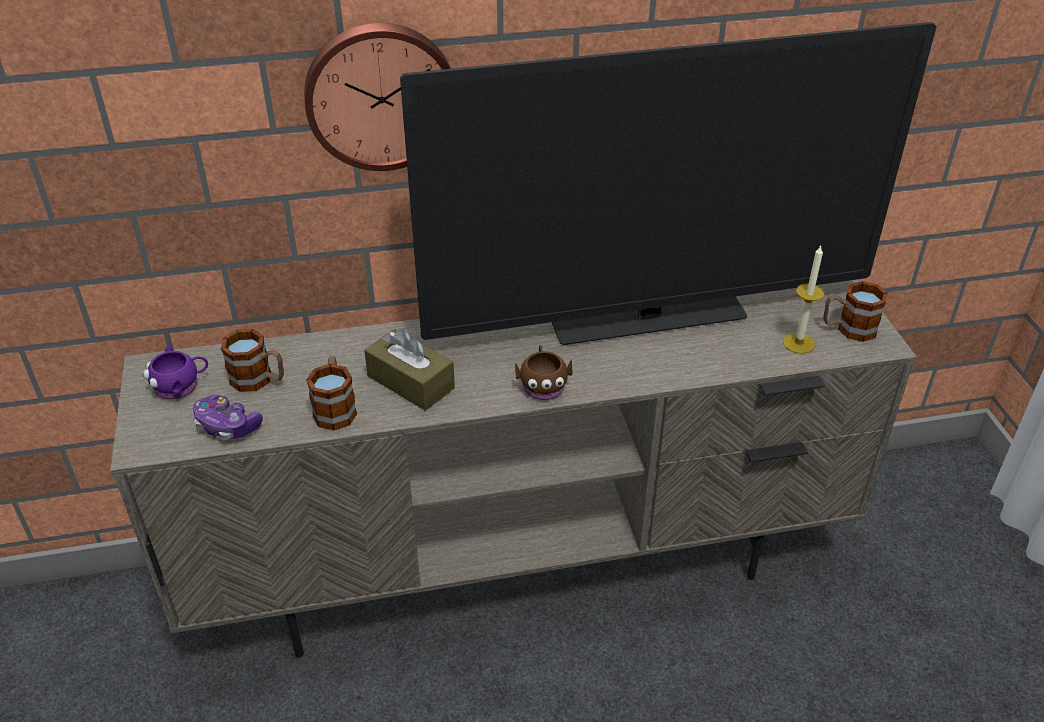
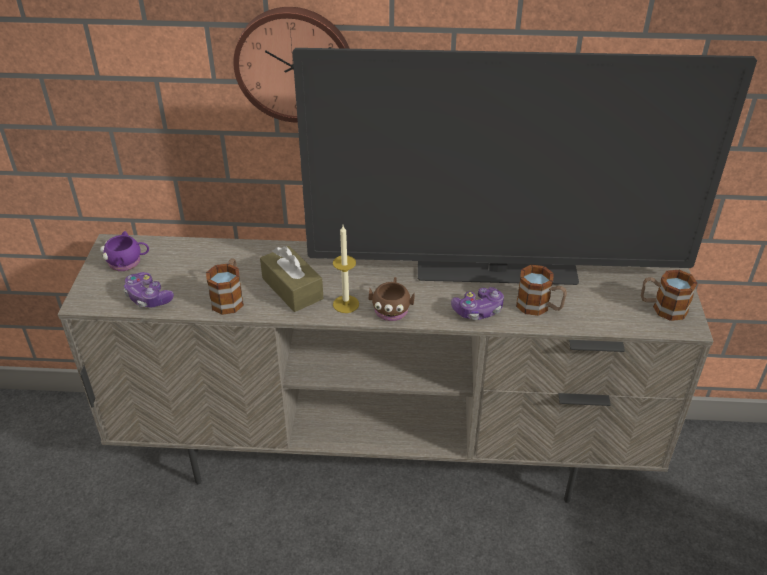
camera: 15 degrees right, 0 degrees up
(259, 380) = (183, 267): mug -> mug (539, 307)
(645, 368) = (478, 310): none -> game controller
(798, 343) = (614, 312): candle -> candle (346, 304)

